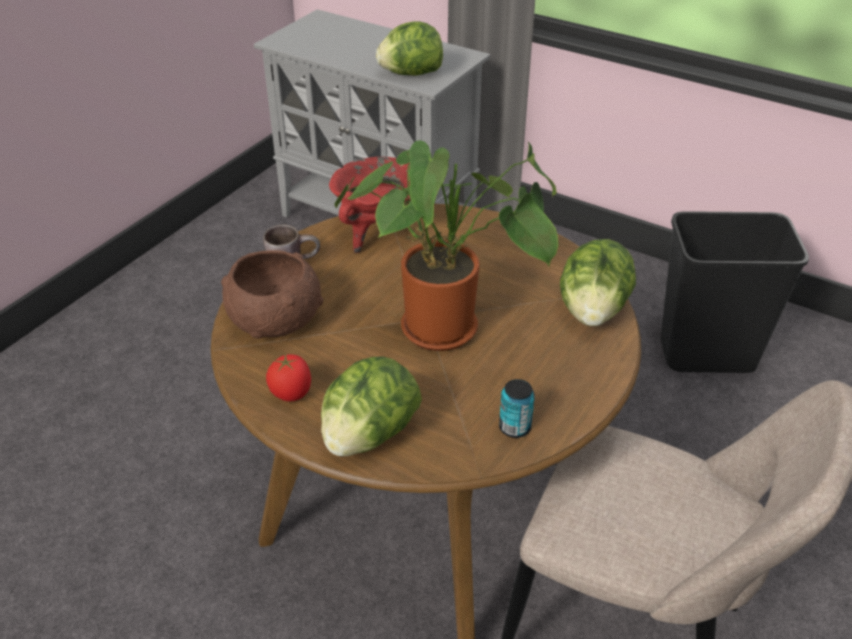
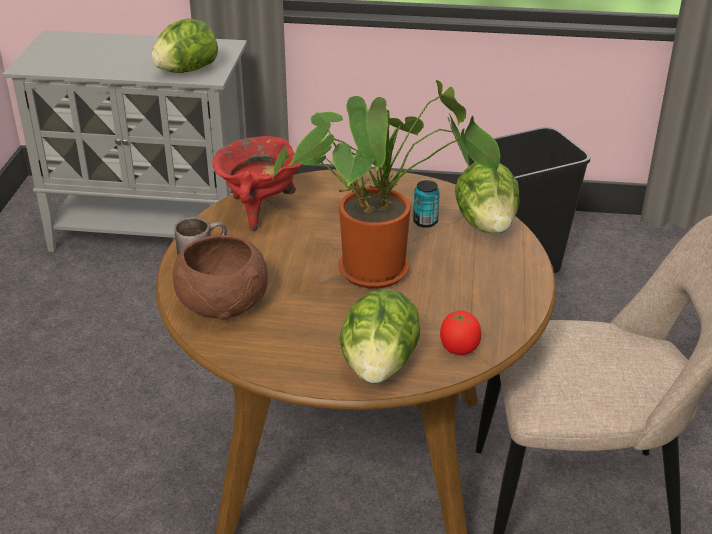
camera: 25 degrees left, 5 degrees down
(291, 393) = (286, 354): tomato -> tomato (459, 348)
(514, 427) = (490, 325): can -> can (425, 222)

